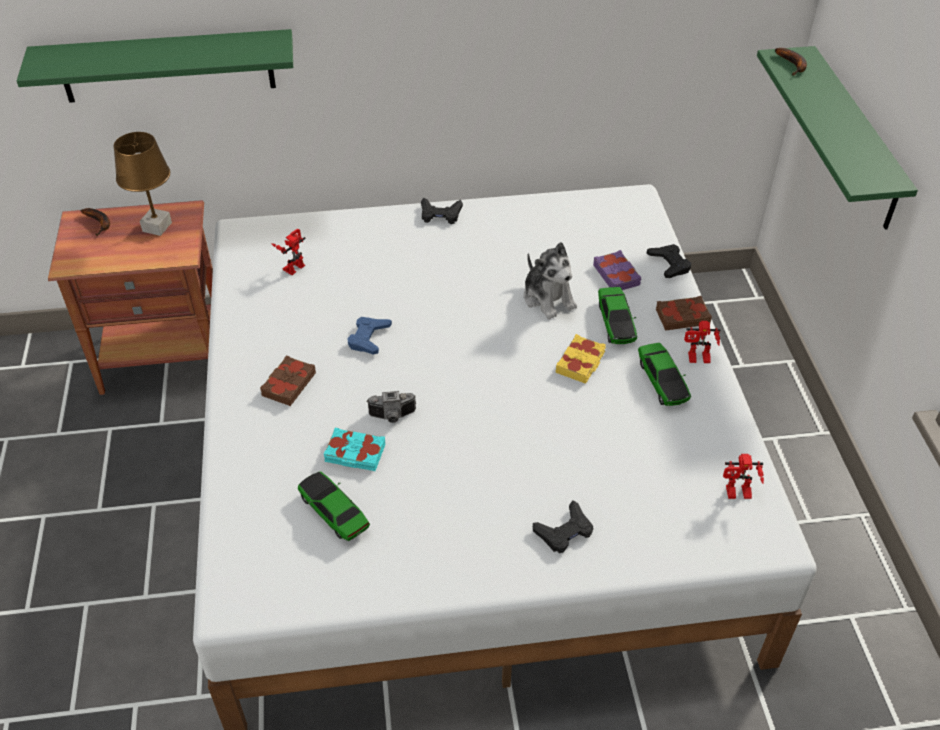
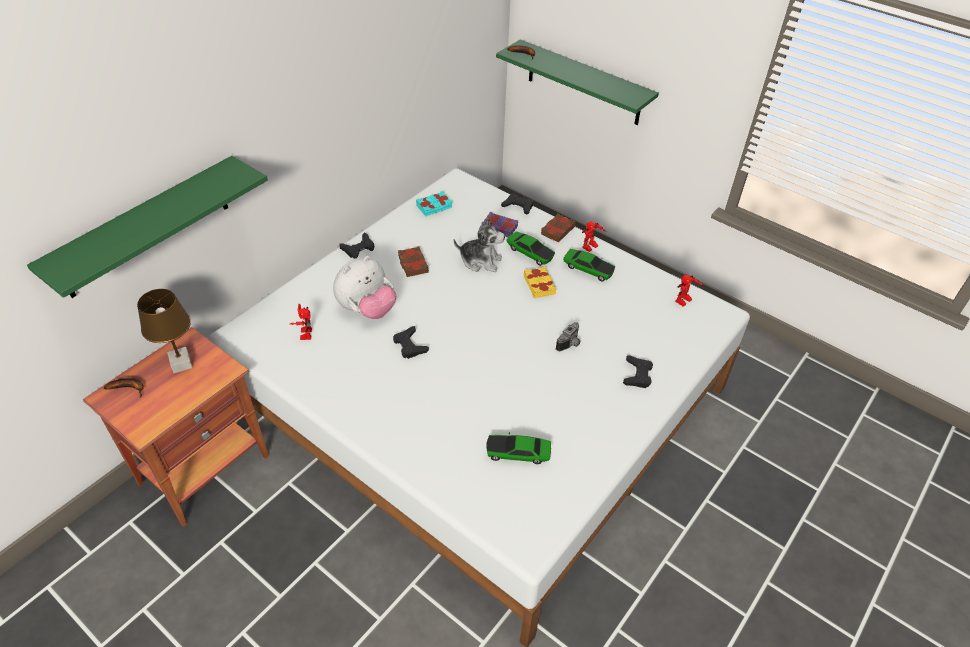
camera: 45 degrees left, 0 degrees up
(288, 384) = (396, 404): brown book -> brown book (412, 264)
(355, 454) = (487, 414): turquoise book -> turquoise book (434, 206)
(369, 338) = (409, 345): blue game controller -> black game controller
(374, 279) = (367, 310): none -> plush toy
(392, 417) = (481, 379): camera -> camera (570, 344)

